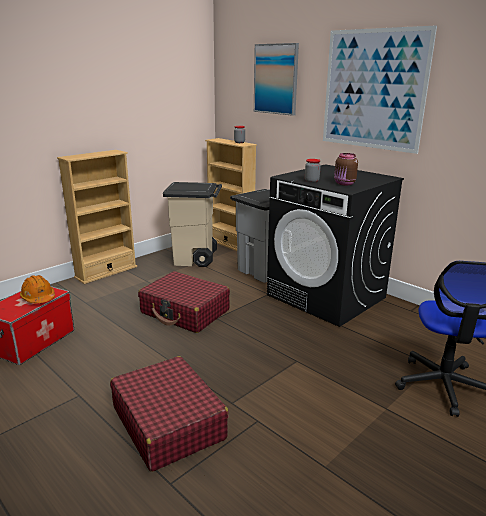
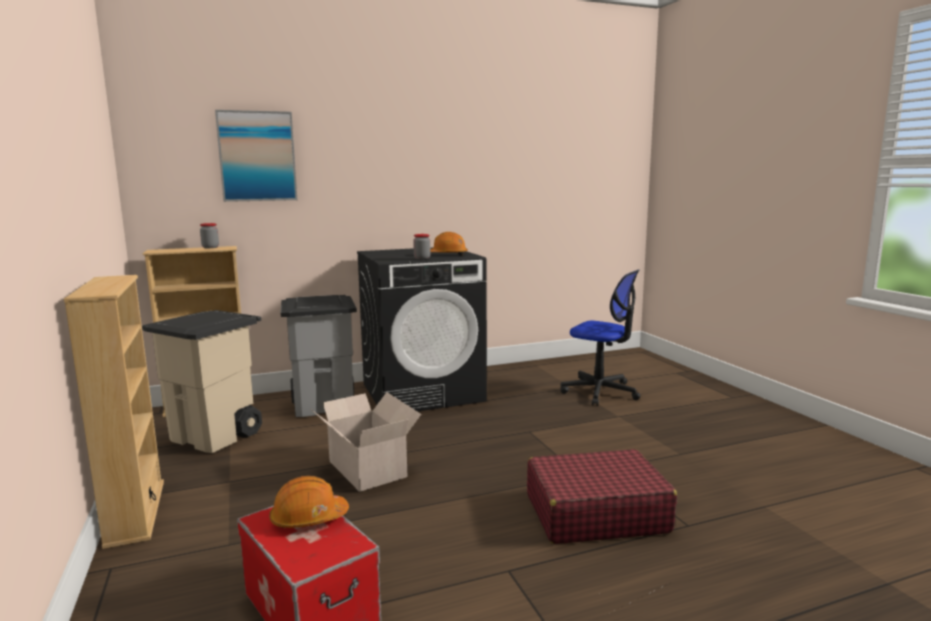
camera: 65 degrees left, 10 degrees down
(185, 312) = (367, 468): red suitcase -> cardboard box
(344, 184) = (447, 255): brown jar -> orange hard hat
(373, 90) = (400, 164): picture -> none

